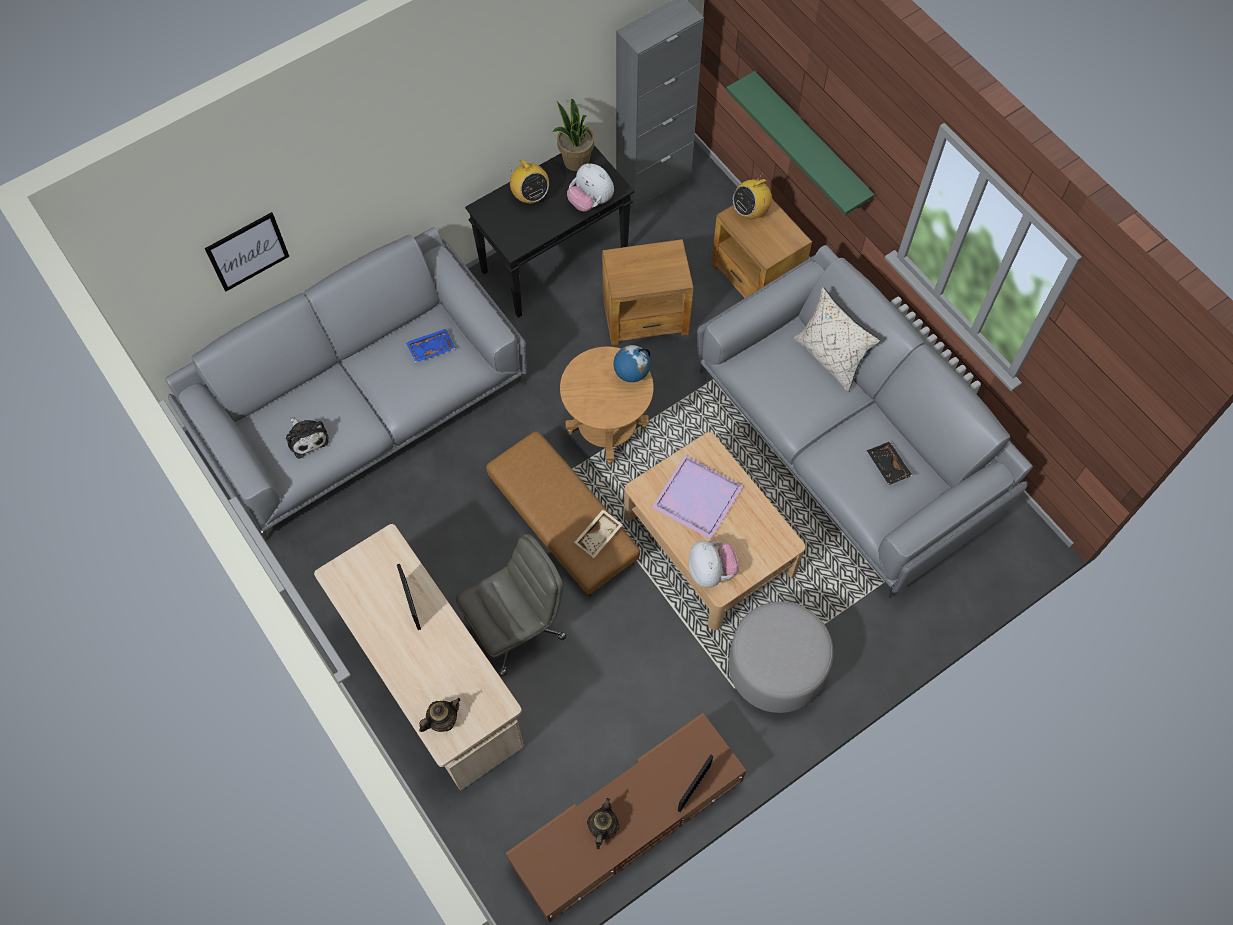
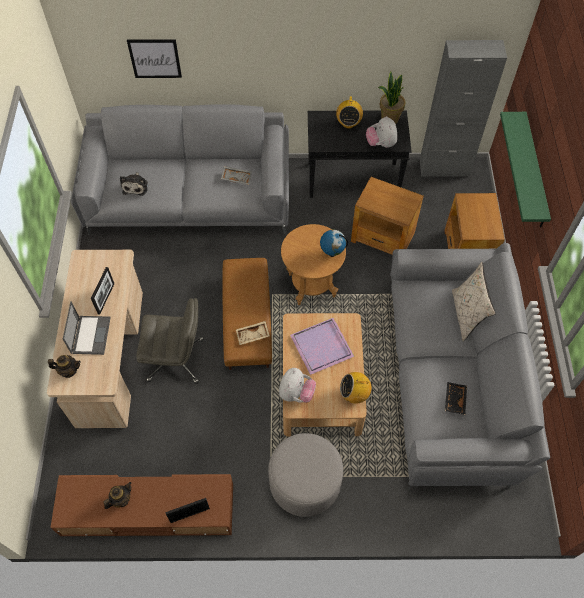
camera: 35 degrees right, 5 degrees down
(431, 348) = (236, 177): blue tray -> grey tray
(431, 660) = (90, 334): none -> laptop
(750, 211) = (478, 202): radio -> radio (354, 394)

